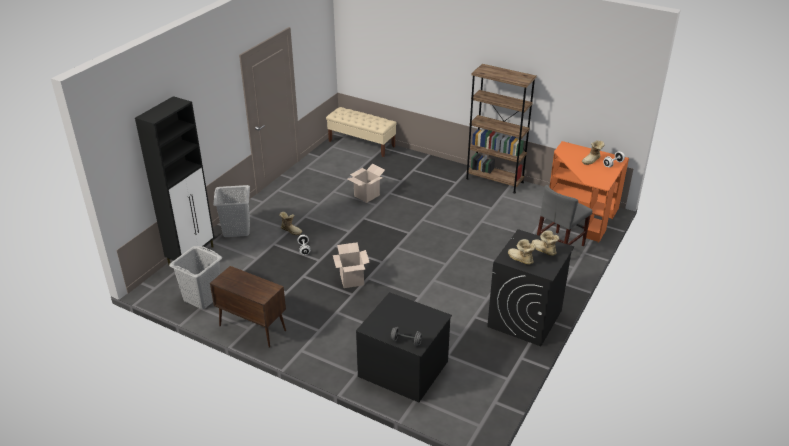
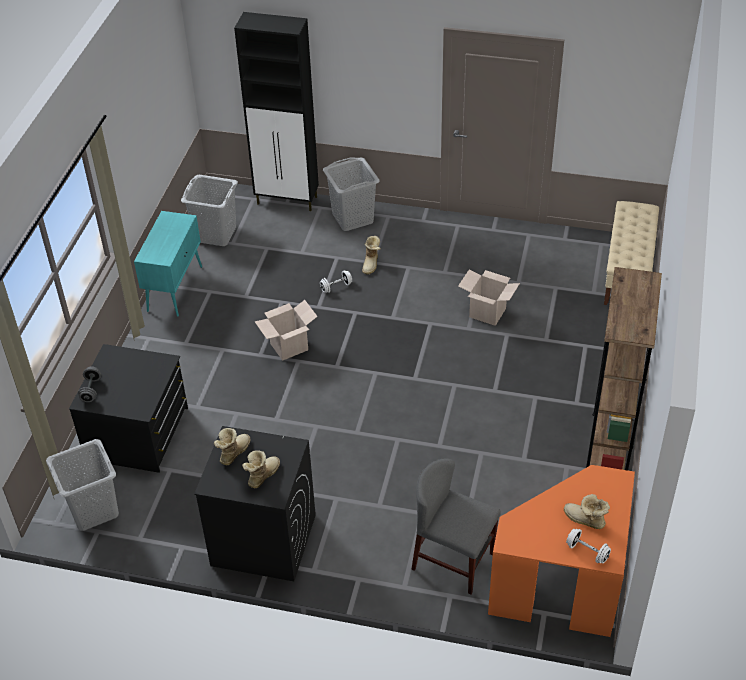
camera: 75 degrees right, 10 degrees up
(252, 328) = (175, 288): brown cabinet -> turquoise cabinet
(472, 402) = (93, 510): none -> grey laundry basket

